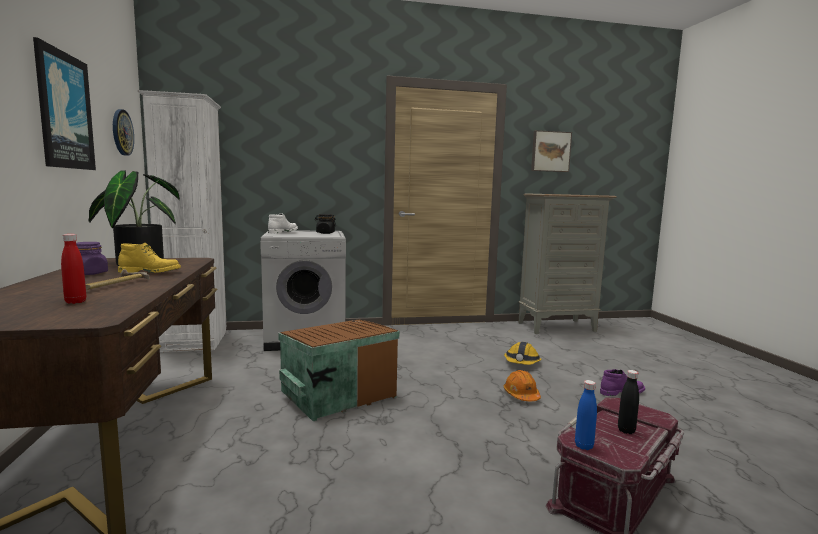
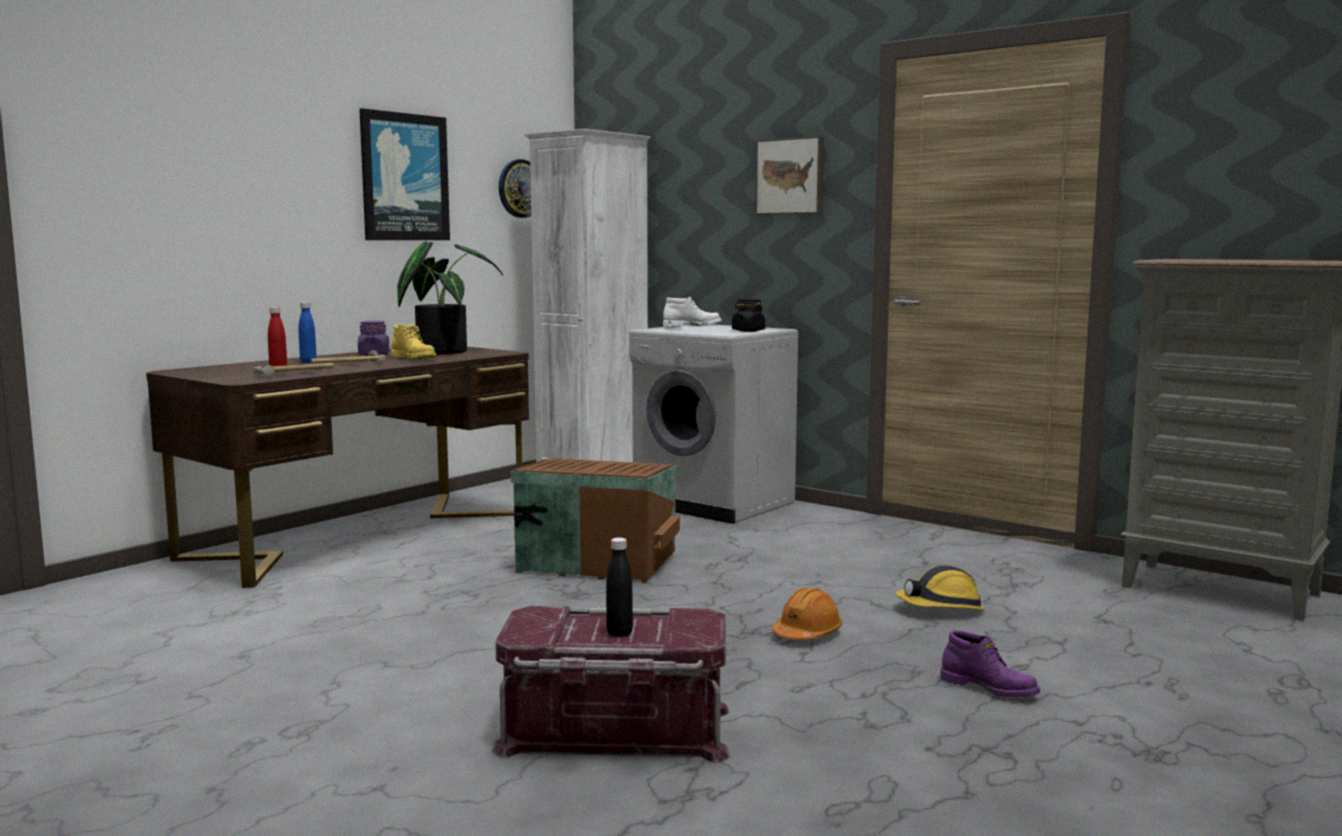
camera: 50 degrees right, 0 degrees up
(113, 302) = (295, 373): none -> hammer
(550, 151) = (1249, 154): picture -> picture (791, 176)
(584, 446) = (523, 617): blue bottle -> blue bottle (308, 362)

